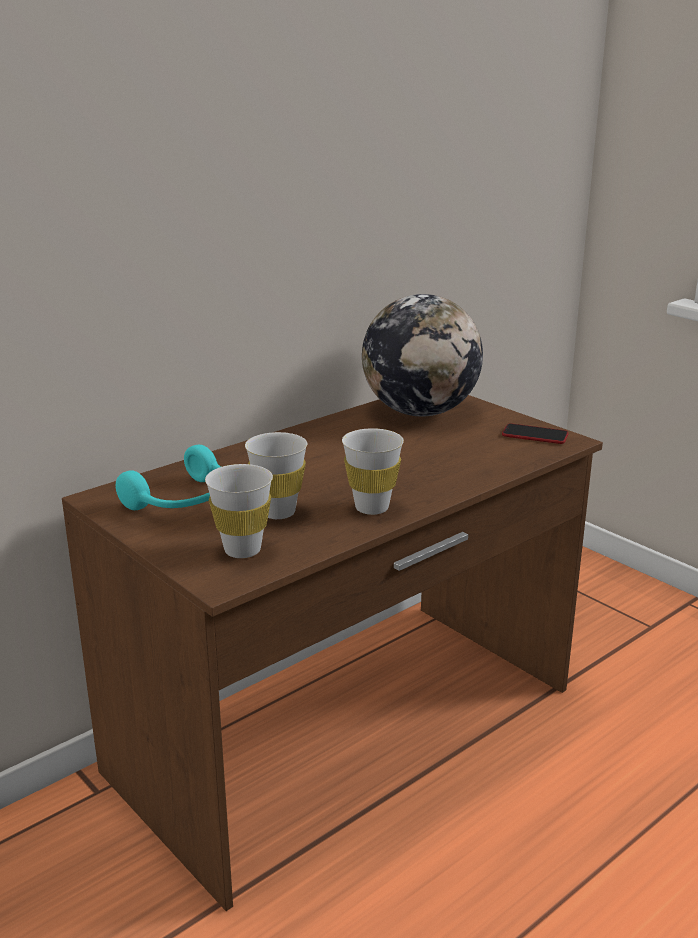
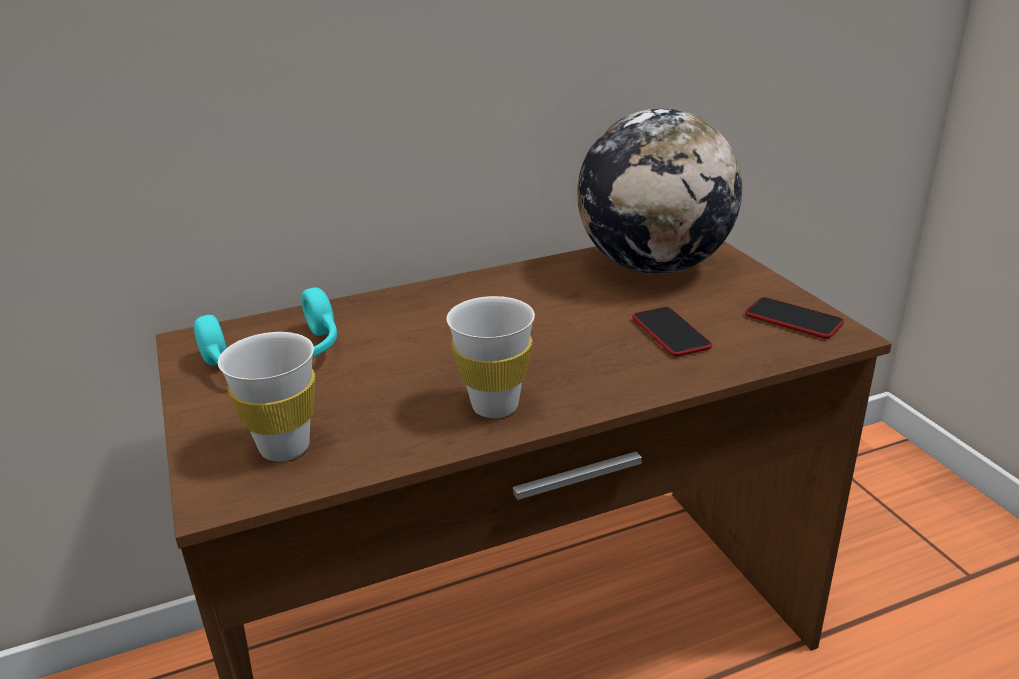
camera: 20 degrees right, 5 degrees up
(278, 512) = (372, 394): white cup -> none
(459, 452) = (670, 333): none -> phone

